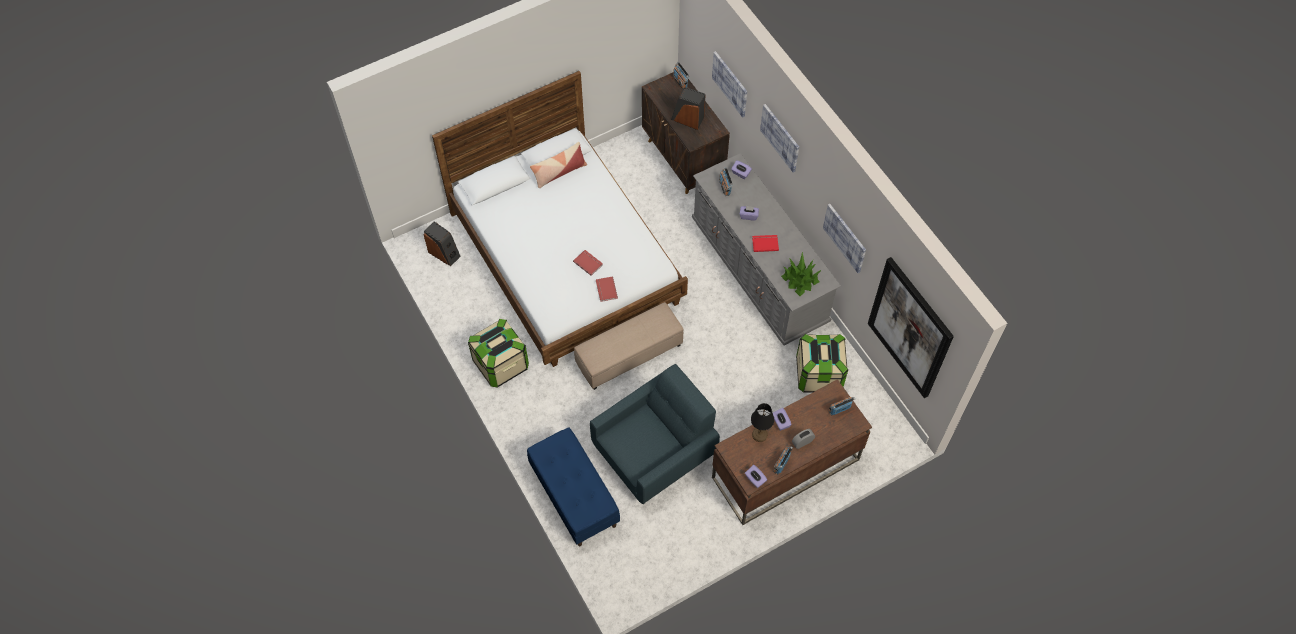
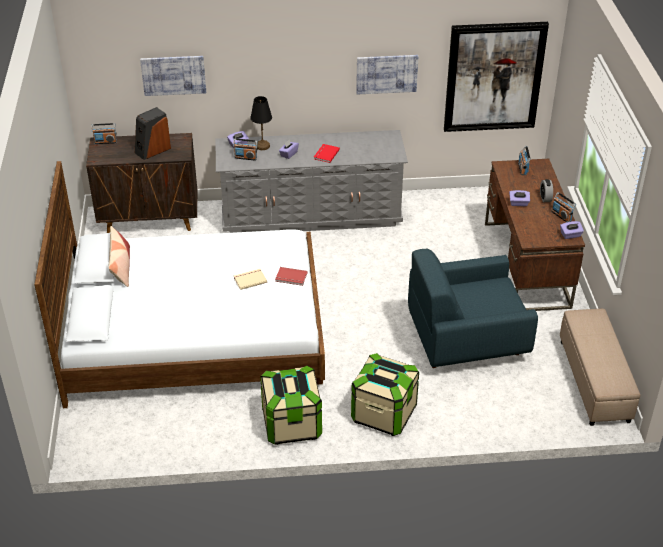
camera: 65 degrees left, 20 degrees down
(444, 253) = (111, 429): speaker -> none
(573, 496) = (486, 415): blue bench -> none
(588, 262) = (249, 279): red book -> beige book
(629, 354) = (343, 324): beige ottoman -> beige ottoman (593, 381)
(655, 452) = (466, 341): blue armchair -> blue armchair turned 90 degrees counterclockwise
(759, 434) = (524, 218): black table lamp -> black table lamp (262, 146)
(780, 137) = (267, 58): picture -> none
(800, 279) = (377, 147): potted plant -> none
(818, 374) = (441, 216): storage box -> storage box (384, 414)

